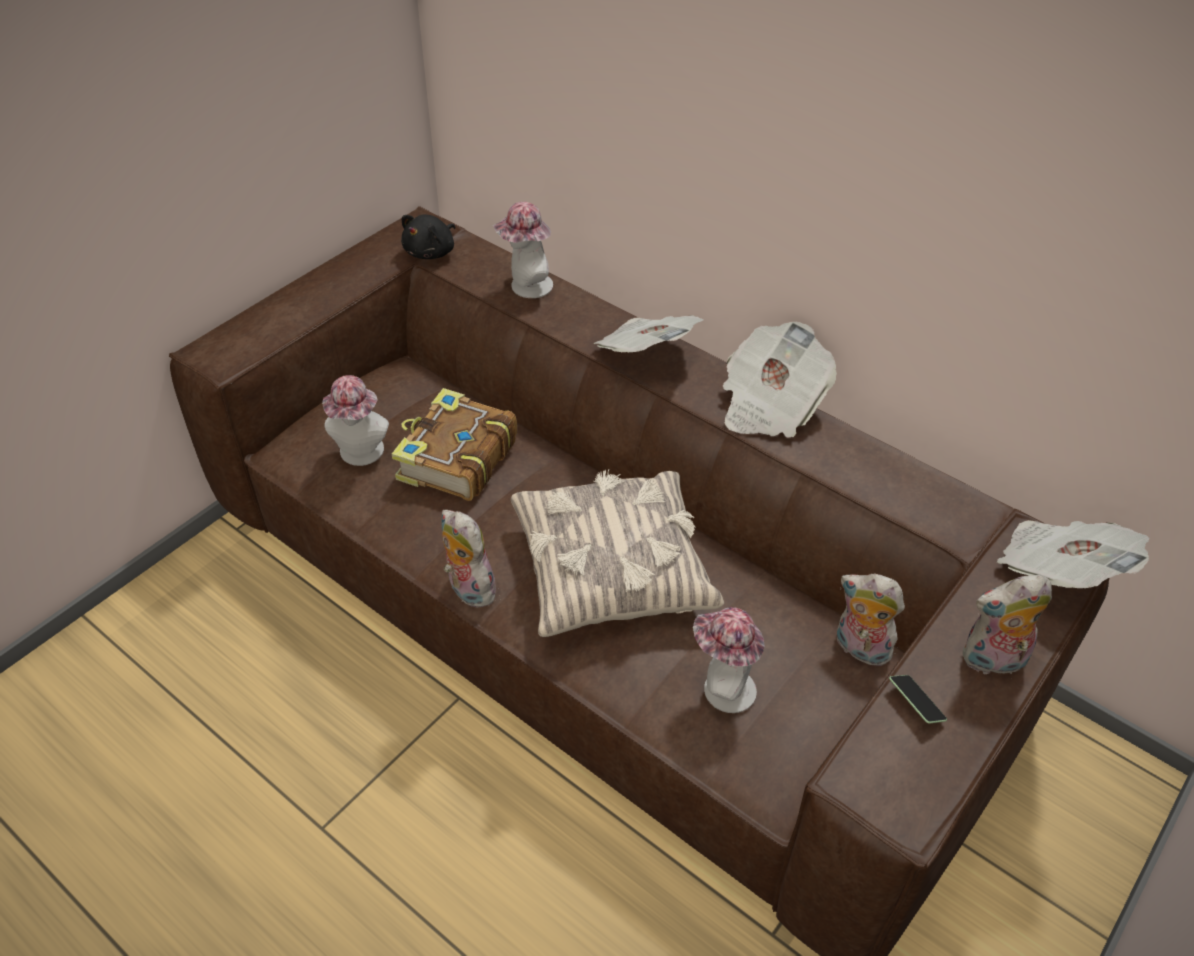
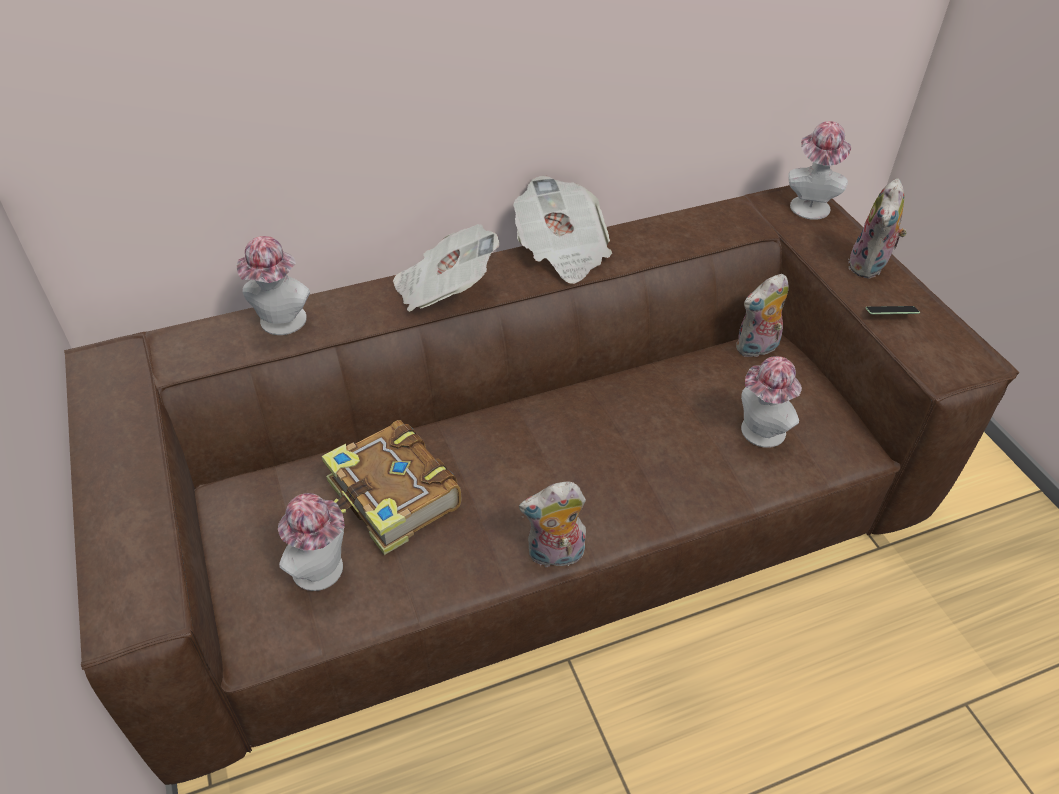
camera: 60 degrees left, 0 degrees up
(431, 252) = (152, 369): black plush toy -> none
(612, 573) = (606, 448): beige pillow -> none
(1058, 571) = (809, 204): newspaper -> hat

